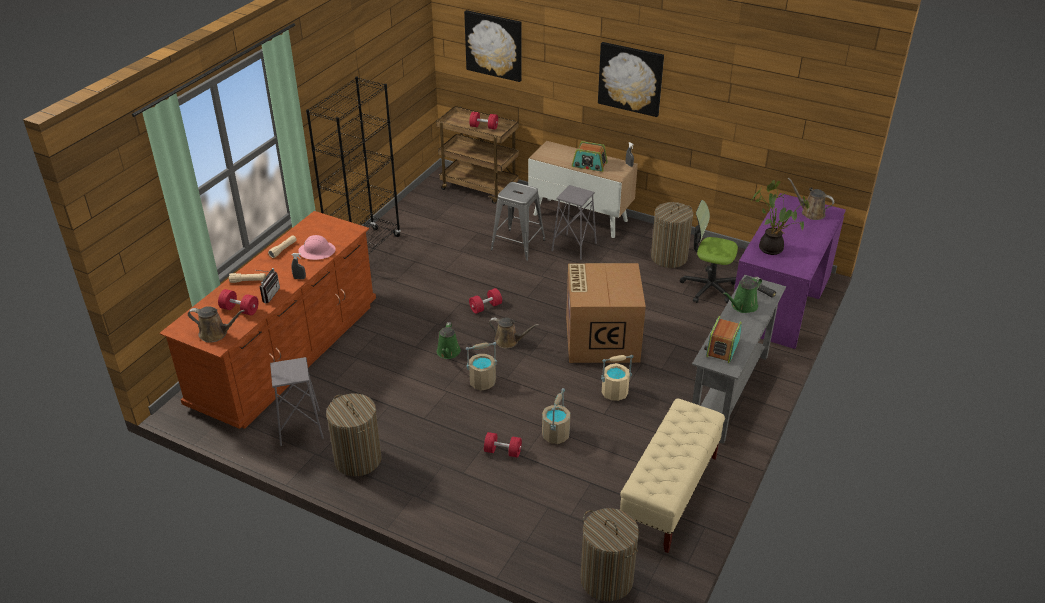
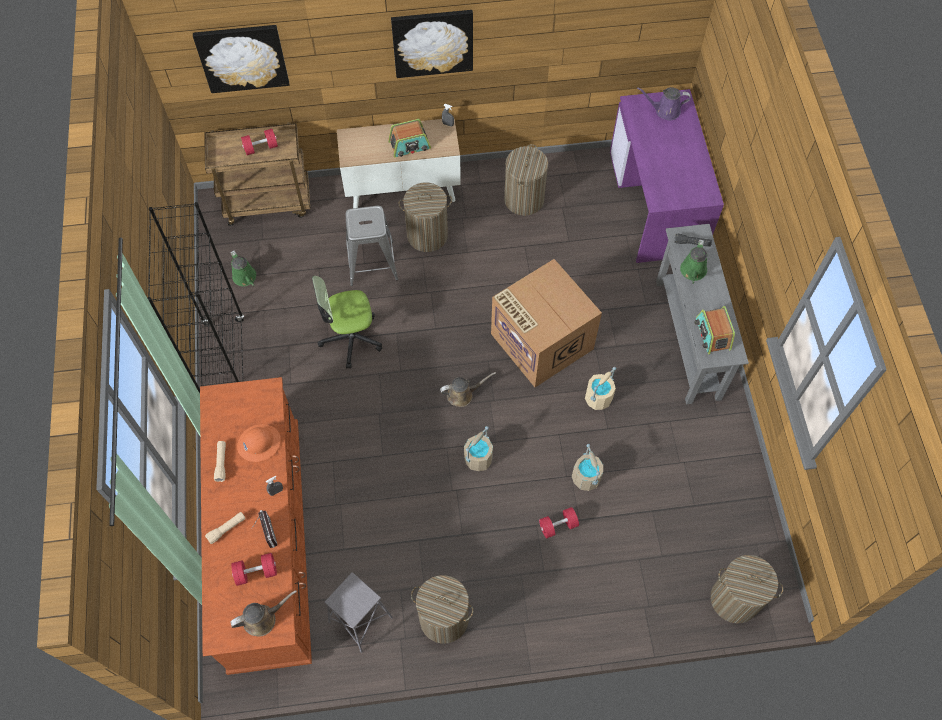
camera: 35 degrees left, 25 degrees up
(317, 251) = (259, 443): pink hard hat -> orange hard hat
(448, 353) = (419, 443): green watering can -> green watering can (245, 278)
(485, 307) = (407, 364): red dumbbell -> none
(574, 247) = (427, 235): grey stool -> laundry basket
(669, 495) = (719, 482): beige bench -> none
(708, 287) = (585, 220): office chair -> office chair (351, 338)
(772, 248) = (666, 179): potted plant -> none
(810, 213) = (665, 111): brown watering can -> purple watering can

